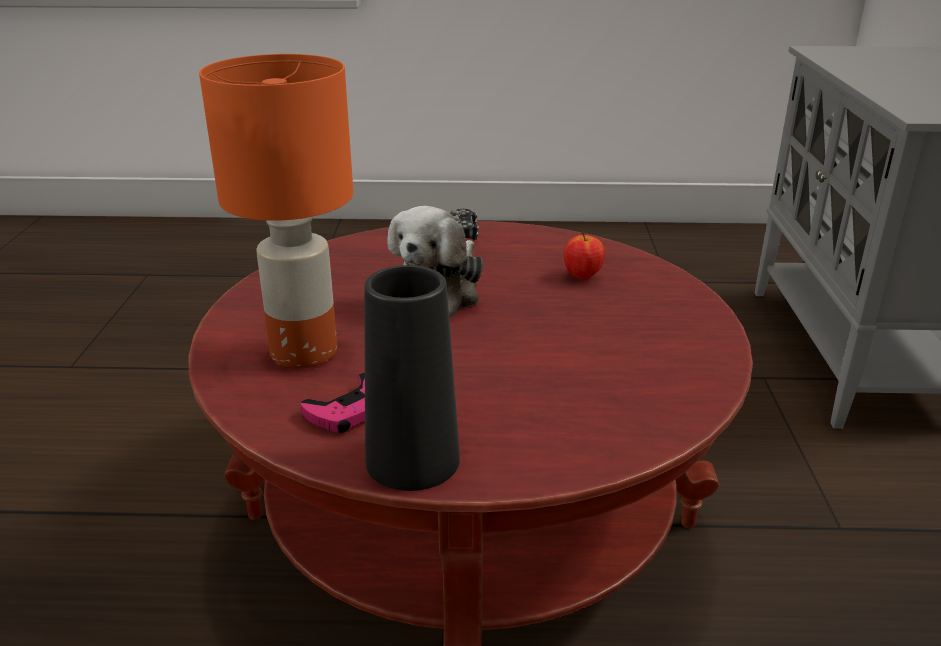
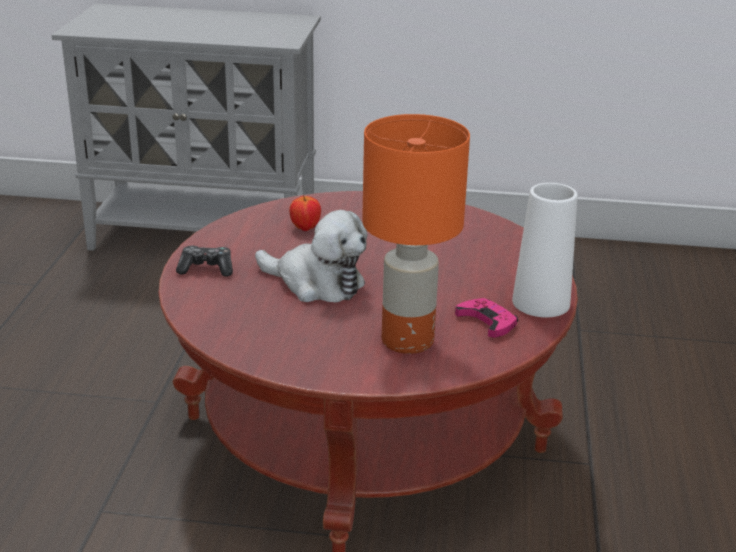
camera: 85 degrees left, 0 degrees up
(412, 460) = (541, 302): black vase -> white vase

